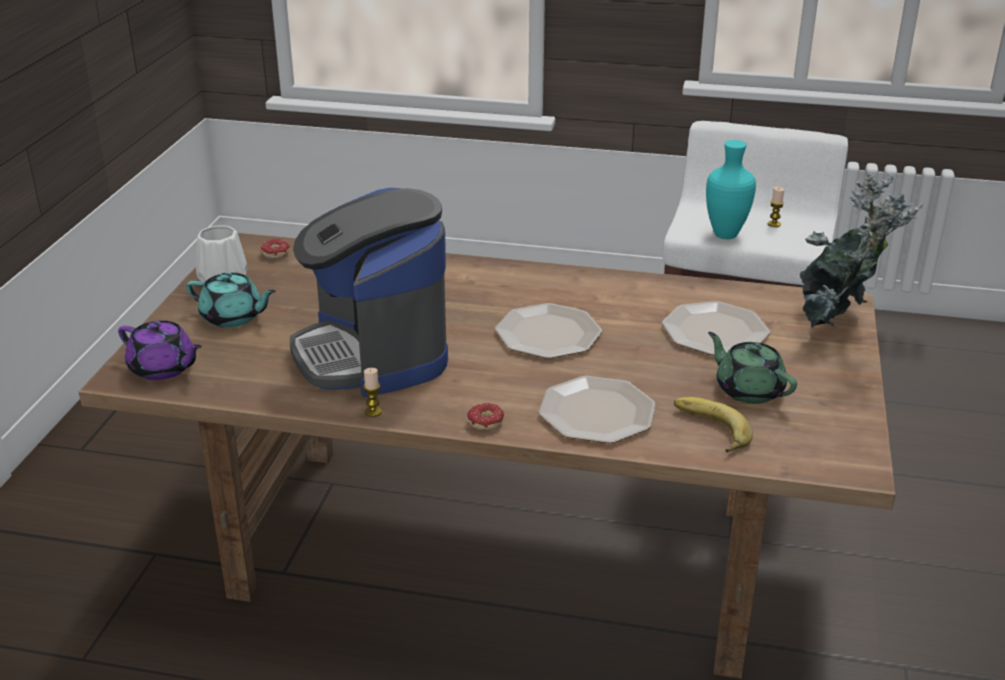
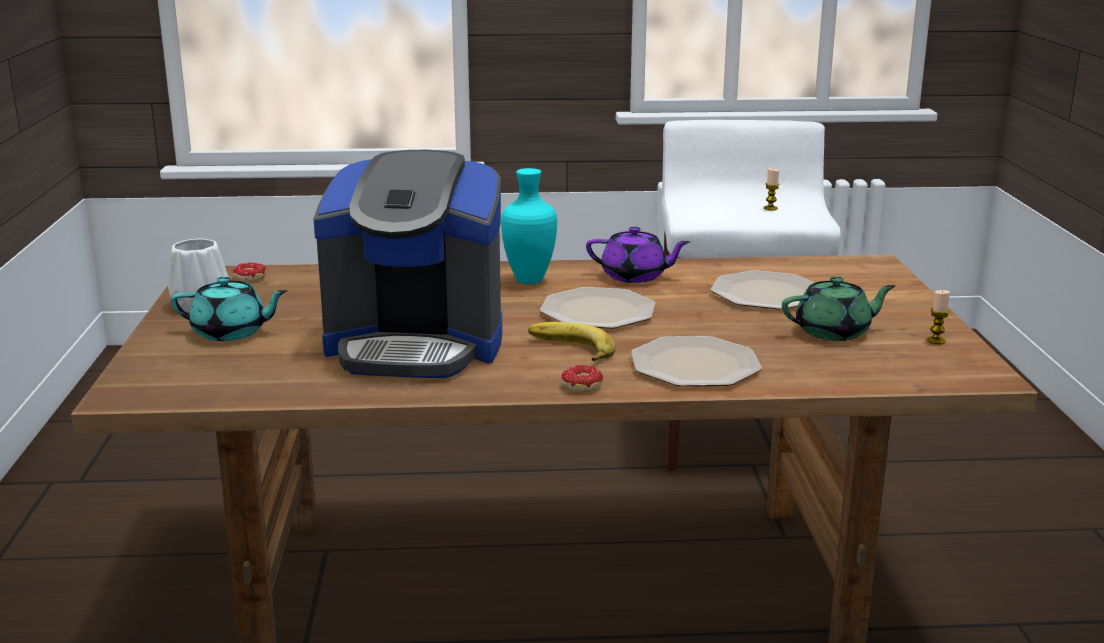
camera: 15 degrees left, 10 degrees down
(163, 368) = (170, 383): purple teapot -> purple teapot (635, 276)
(372, 354) = (416, 346): coffee machine -> coffee machine turned 45 degrees counterclockwise
(373, 412) = (449, 391): candle -> candle (936, 341)
(708, 430) = (819, 366): banana -> banana (569, 350)
(727, 235) = (732, 219): turquoise vase -> turquoise vase (531, 280)
(748, 390) = (834, 332): green teapot -> green teapot turned 135 degrees clockwise
(835, 327) = (880, 280): potted plant -> none

